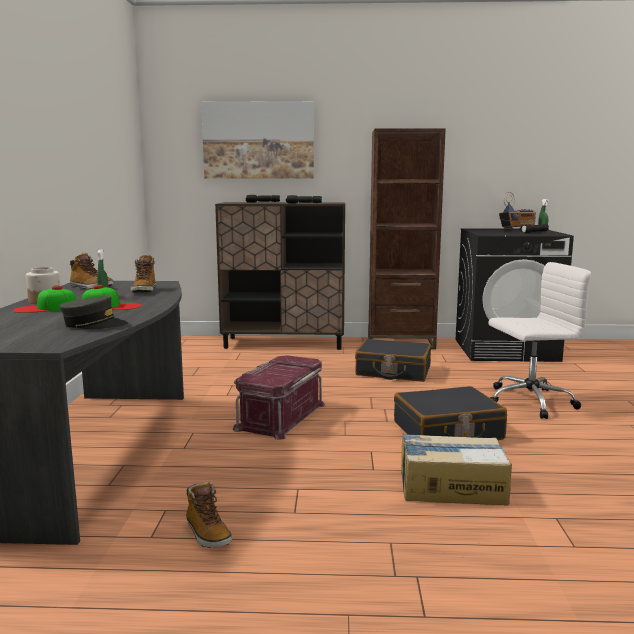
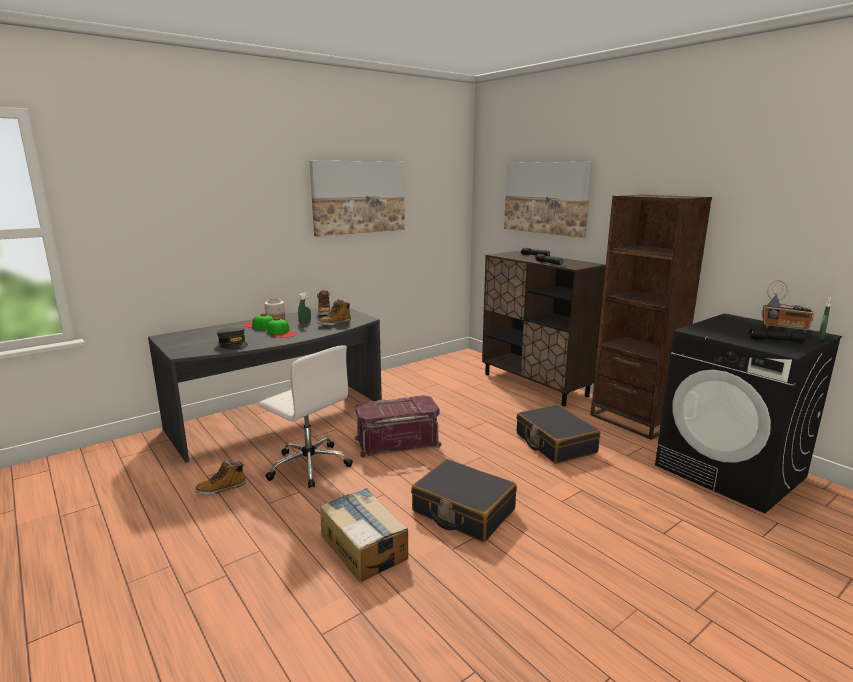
camera: 50 degrees right, 5 degrees up
(72, 125) = (358, 197): none -> picture
(207, 534) = (222, 488): boot -> boot turned 45 degrees clockwise
(528, 401) = (598, 528): white office chair -> white office chair (309, 465)

